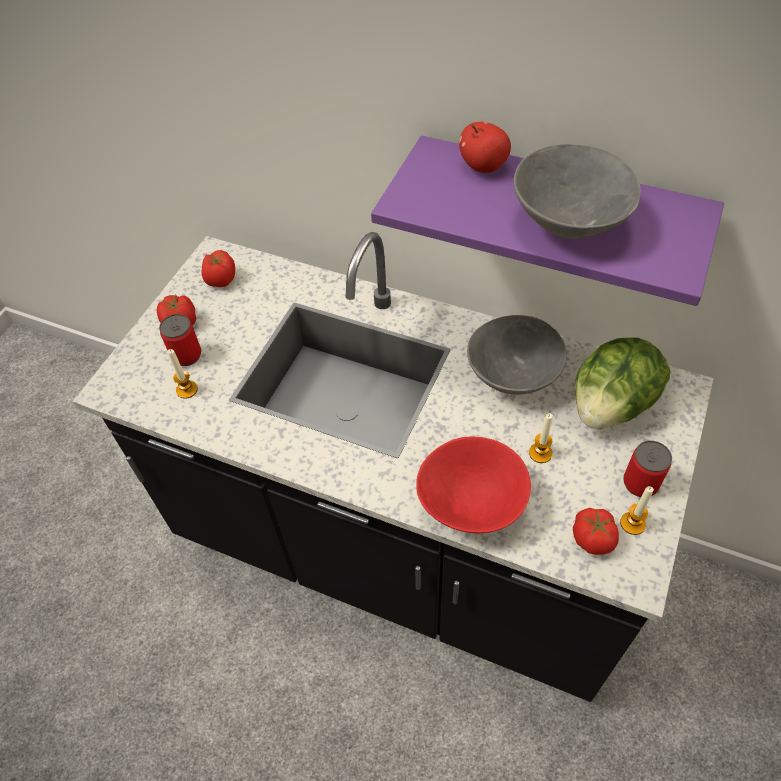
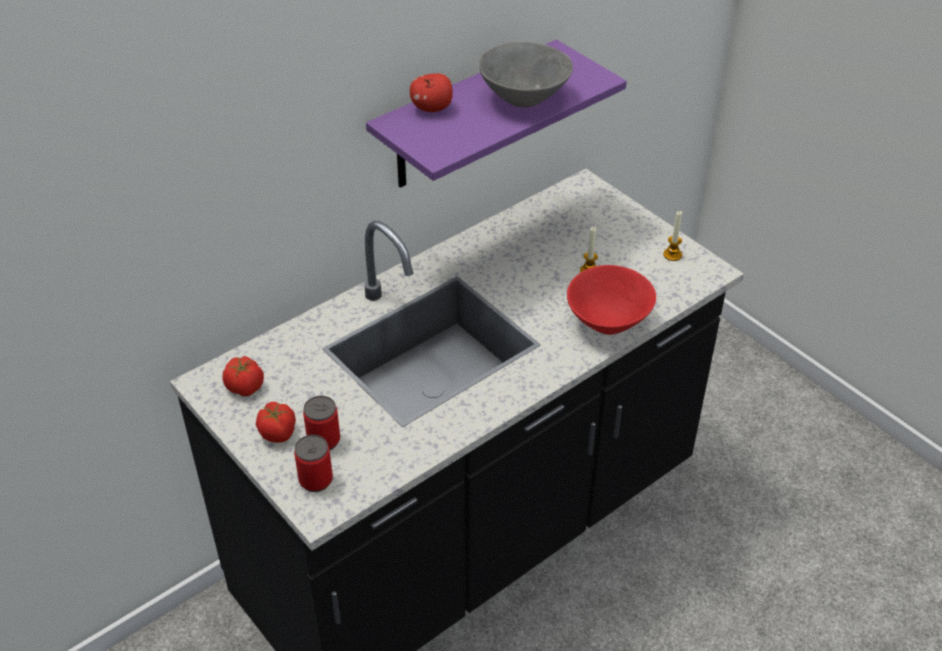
camera: 65 degrees left, 10 degrees down
(187, 390) = (367, 451): candle -> none
(514, 376) = (511, 254): grey bowl -> none
(592, 539) = (672, 277): tomato -> none
(610, 406) = (574, 222): lettuce -> none
(640, 483) = (645, 237): can -> can (316, 480)

